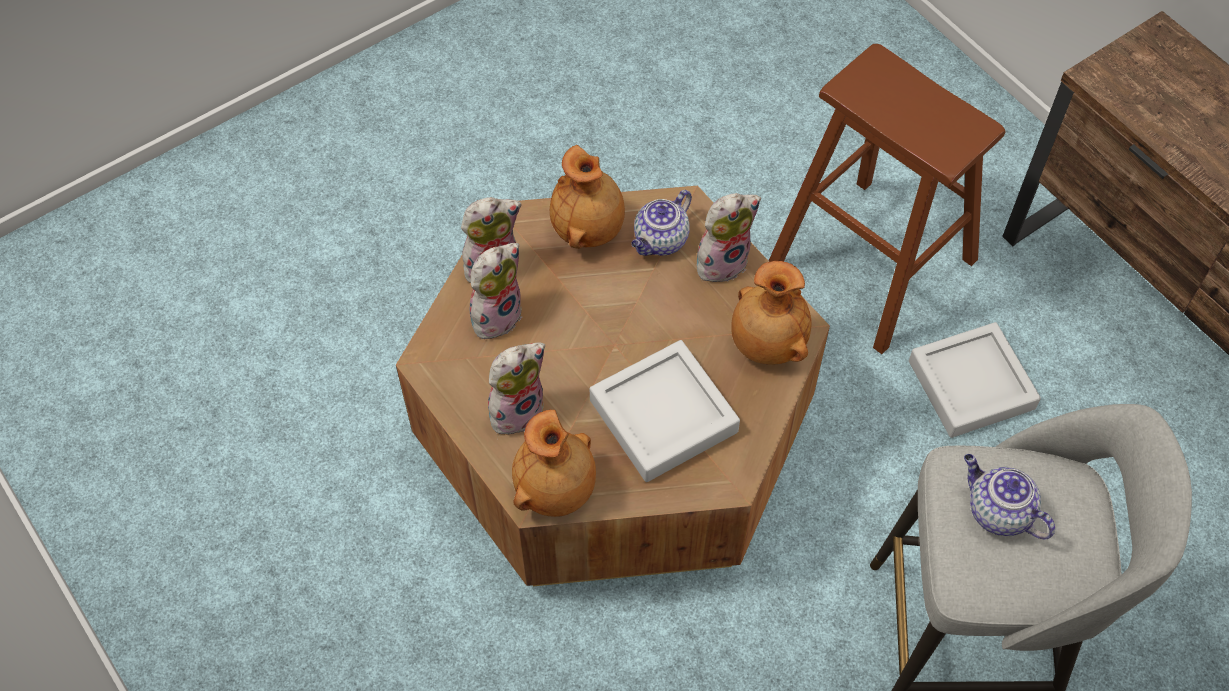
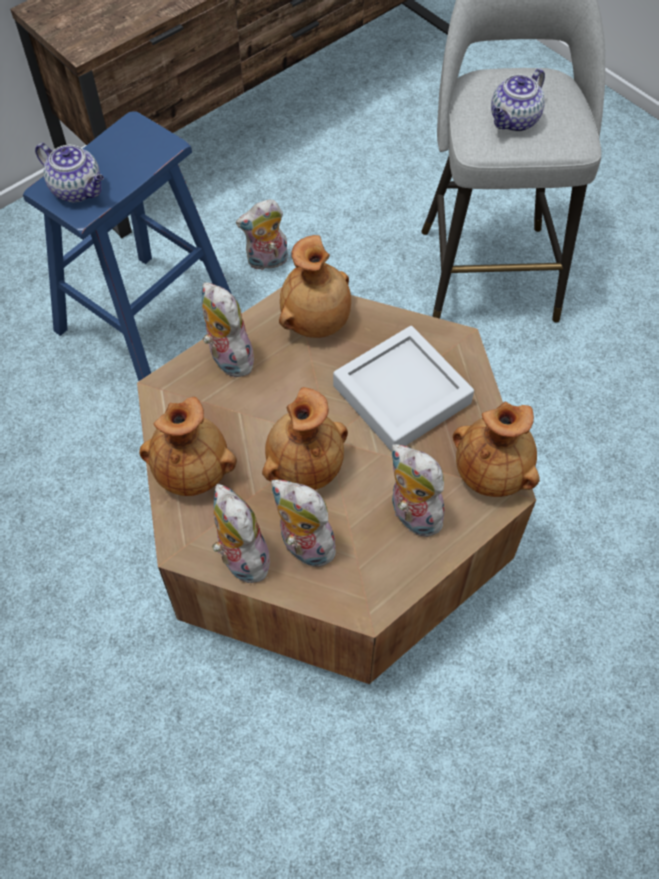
camera: 95 degrees left, 0 degrees up
(583, 320) = (304, 467): none -> brown vase
(660, 241) = (206, 408): teapot -> teapot (78, 190)
(872, 263) = (148, 324): brown stool -> blue stool
(971, 385) = (267, 262): grey tray -> plush toy

